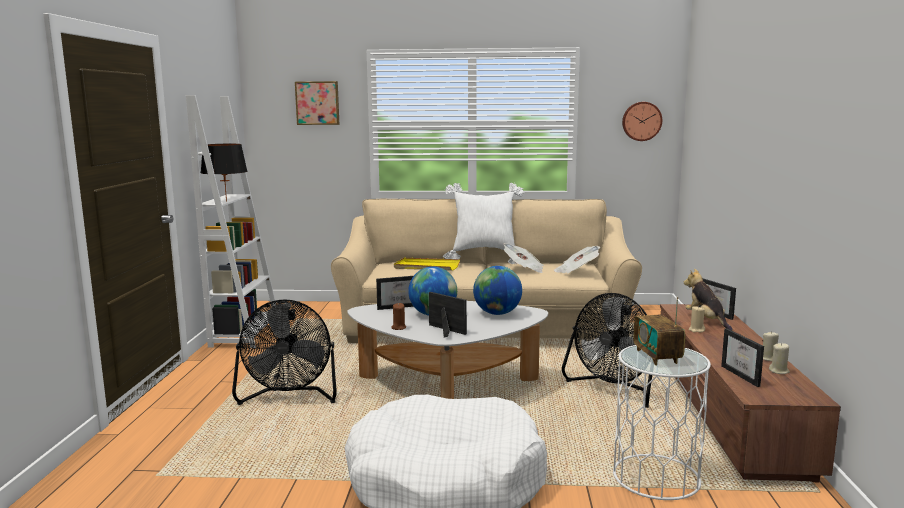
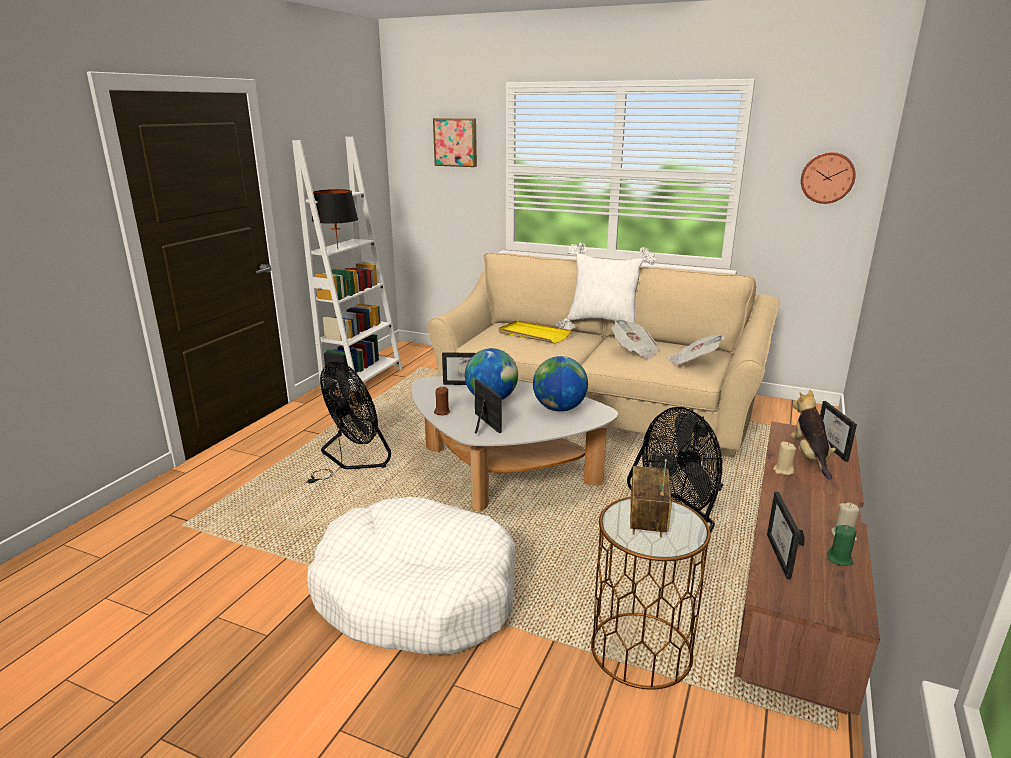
camera: 20 degrees right, 10 degrees up
(286, 396) = (346, 458): black fan -> black fan turned 150 degrees counterclockwise
(656, 477) = (641, 650): white side table -> brown side table
(779, 371) = (839, 559): beige candle -> green candle

